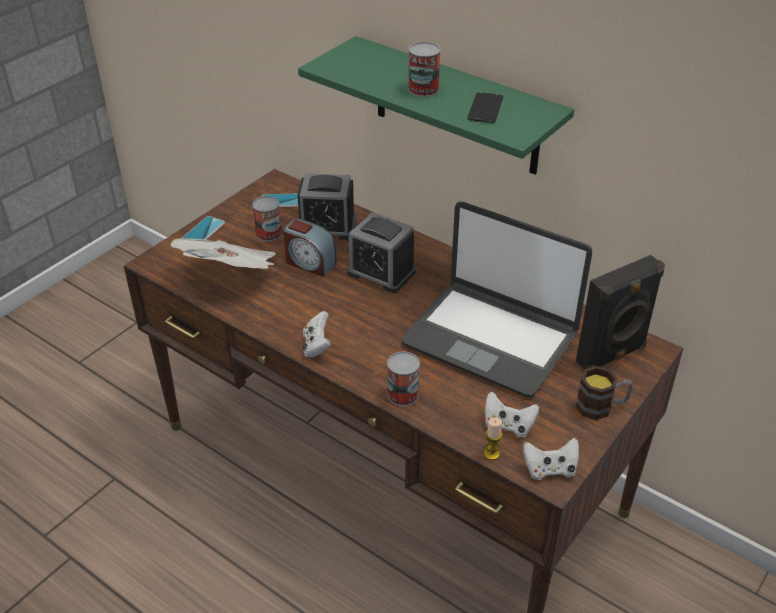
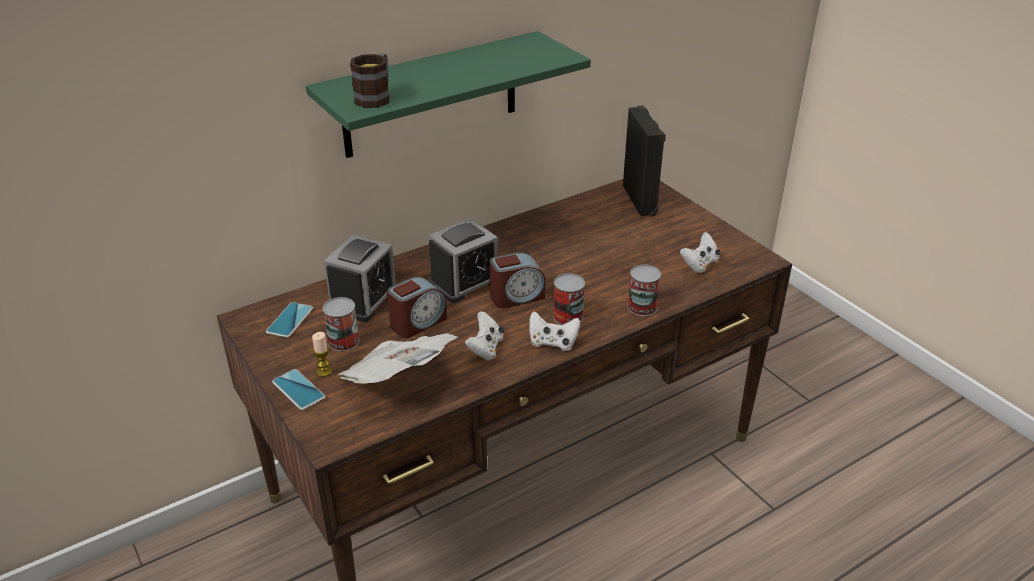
camera: 70 degrees left, 5 degrees down
(375, 308) = (516, 297): none -> alarm clock
(423, 89) = (453, 74): can -> can (568, 316)
(485, 108) = (512, 58): phone -> none
(491, 338) = (592, 246): laptop -> none
(491, 454) = (728, 279): candle -> candle (324, 371)
(550, 469) = (752, 258): white game controller -> white game controller (485, 348)
(601, 406) = (694, 219): mug -> mug (376, 97)

